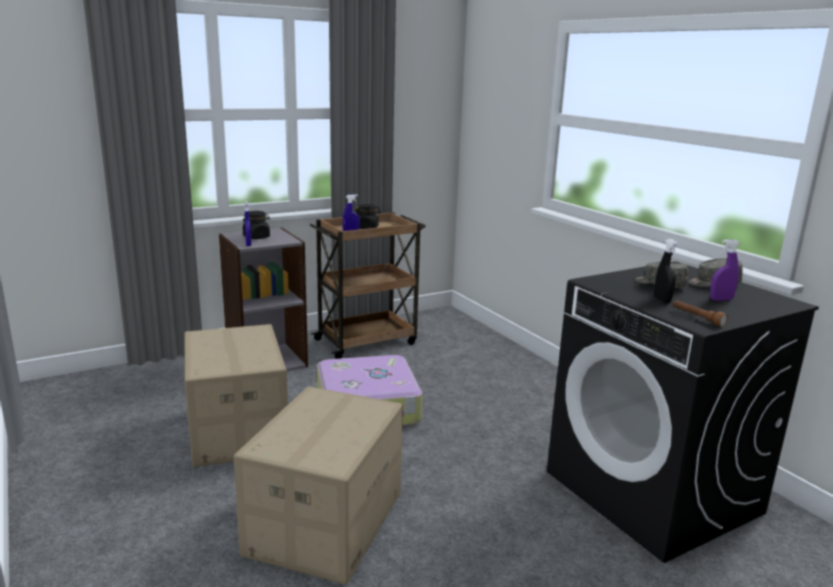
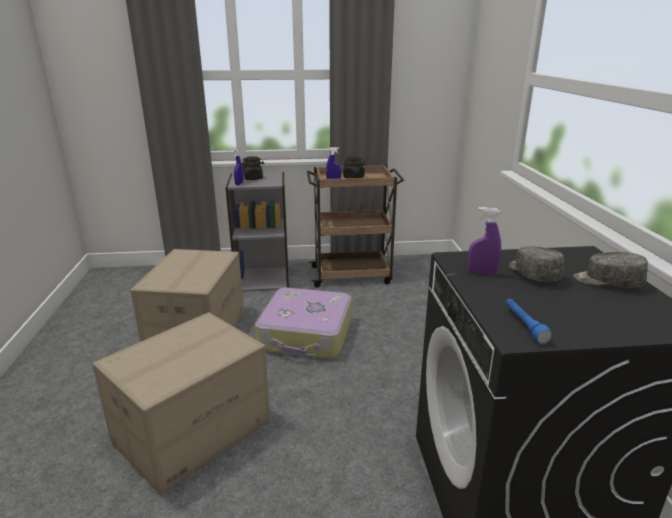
camera: 25 degrees right, 5 degrees up
(662, 300) = (508, 294): black spray bottle -> none
(697, 318) = (524, 325): brown flashlight -> blue flashlight
(721, 299) = (590, 305): purple spray bottle -> purple spray bottle (481, 273)

